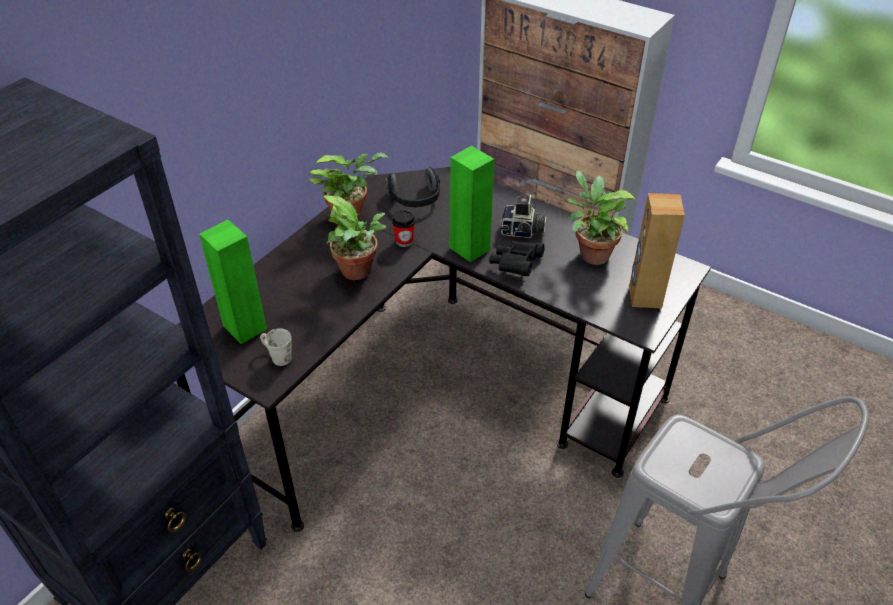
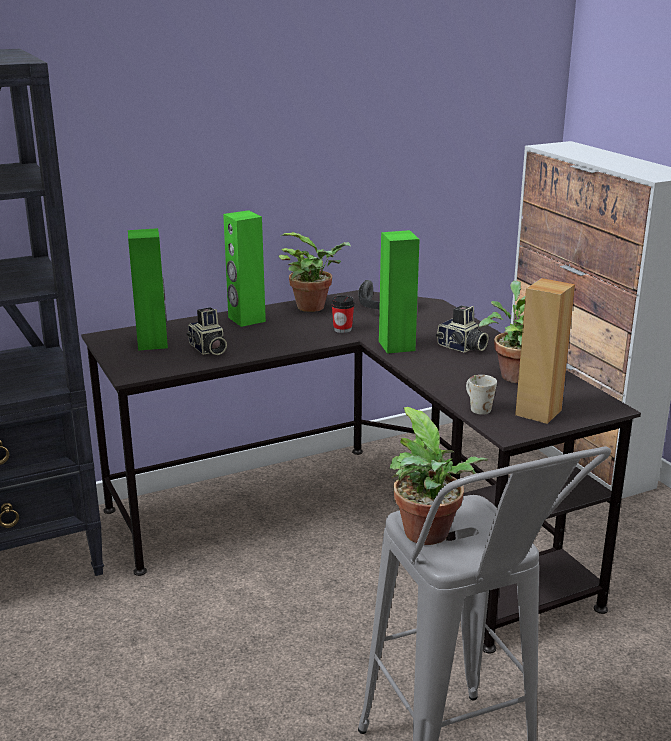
camera: 30 degrees right, 20 degrees down
(277, 356) = (156, 363): white mug -> white mug (476, 407)
(303, 257) = (246, 319): none -> green speaker
(308, 317) = (208, 349): none -> camera
(359, 272) = (281, 337): potted plant -> potted plant (429, 536)
(516, 265) = (428, 365): black binoculars -> none

